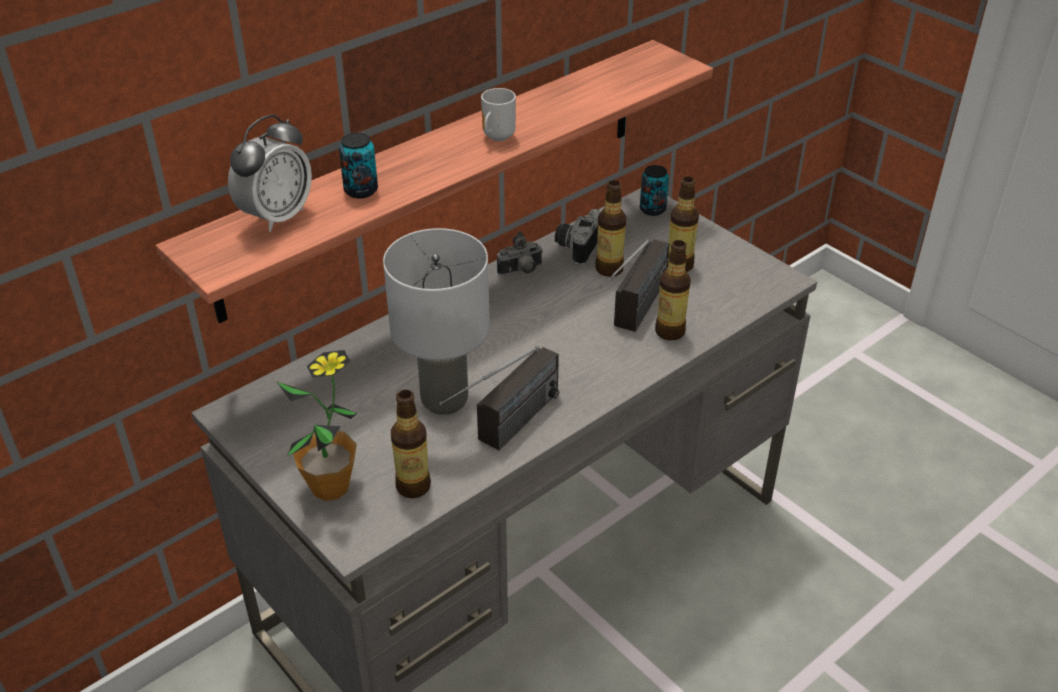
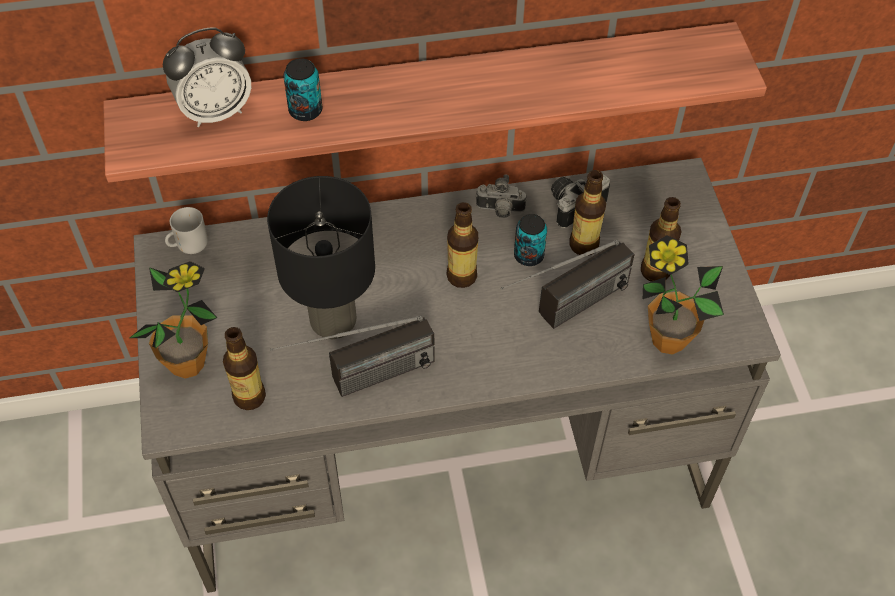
camera: 30 degrees right, 15 degrees up
(445, 399) = (335, 321): white table lamp -> black table lamp
(496, 137) = (473, 95): mug -> mug (190, 246)
(652, 209) = (681, 191): can -> can (528, 255)
(670, 332) = (585, 344): bottle -> bottle (461, 276)
(729, 304) = (668, 340): none -> potted plant

